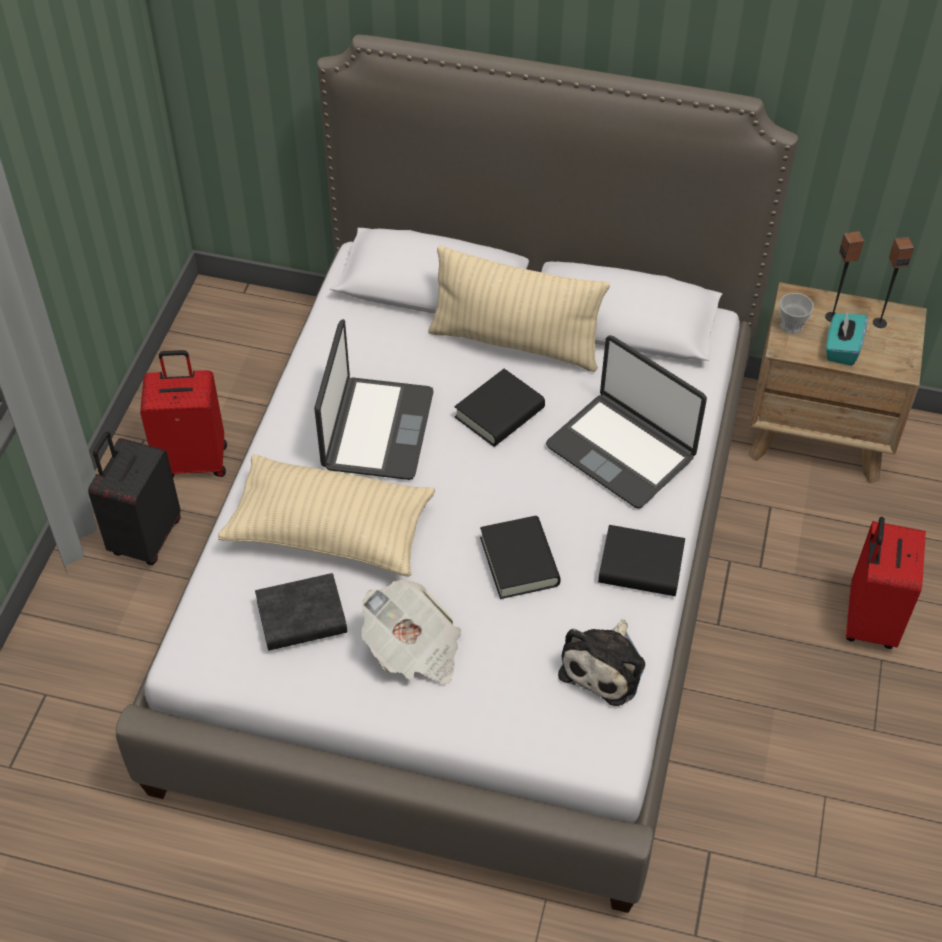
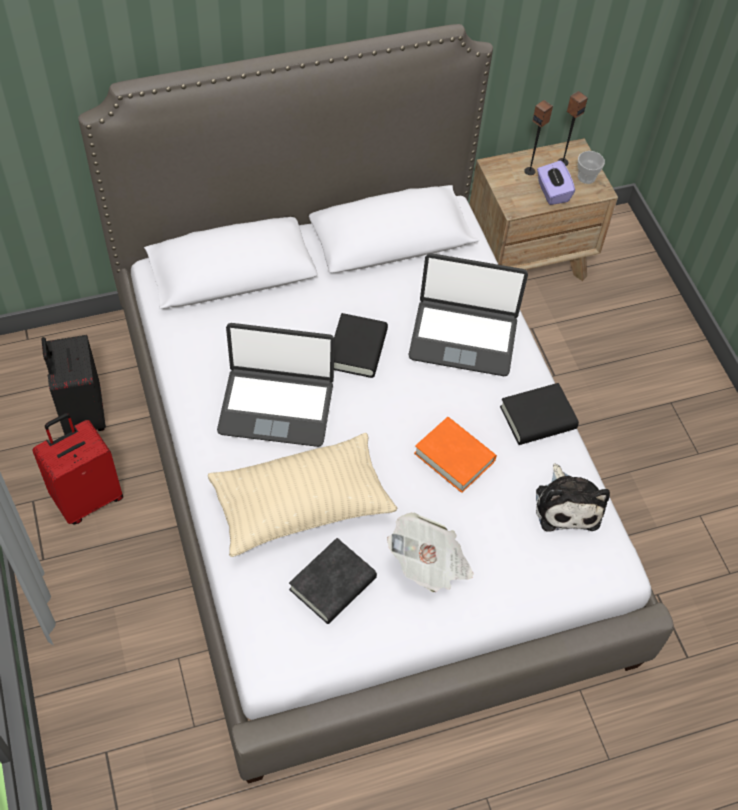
camera: 35 degrees left, 5 degrees up
(144, 537) = (93, 581): black suitcase -> black suitcase (82, 414)
(376, 430) = (276, 406): laptop -> laptop turned 120 degrees clockwise
(515, 342) = (328, 288): beige pillow -> none
(519, 561) = (454, 457): black book -> orange book
(791, 325) = (508, 189): cup -> cup (586, 177)
(842, 349) = (552, 192): turquoise tissue box -> purple tissue box
(868, 620) = (645, 379): red suitcase -> none

